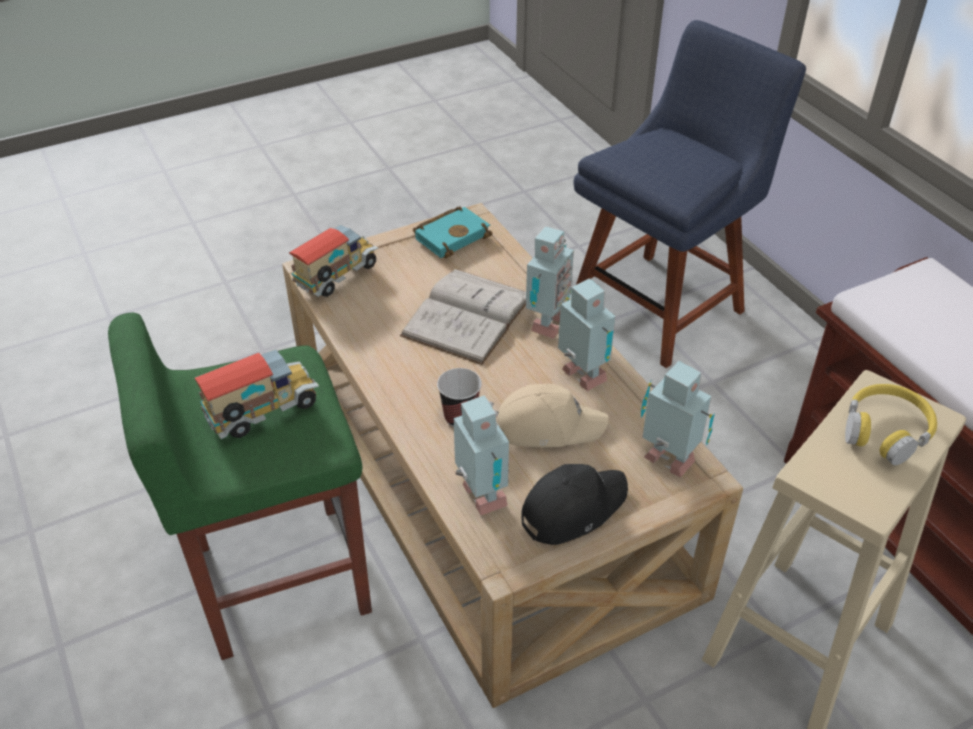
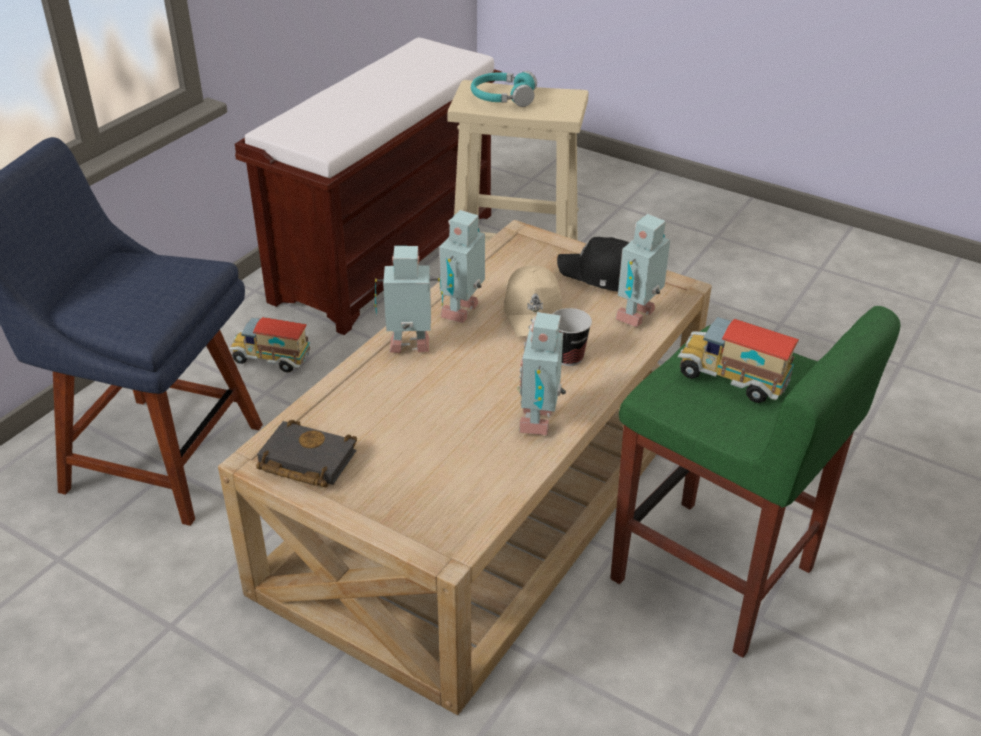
camera: 120 degrees left, 5 degrees down
(337, 278) = (448, 518): toy truck -> toy truck (271, 360)
(452, 235) = (304, 461): turquoise book -> black book
(468, 315) = (432, 401): white book -> none
(548, 425) = (533, 311): beige cap -> beige cap turned 150 degrees counterclockwise
(668, 463) = (521, 249): toy robot -> toy robot (540, 420)
(885, 431) = (503, 98): yellow headphones -> turquoise headphones

